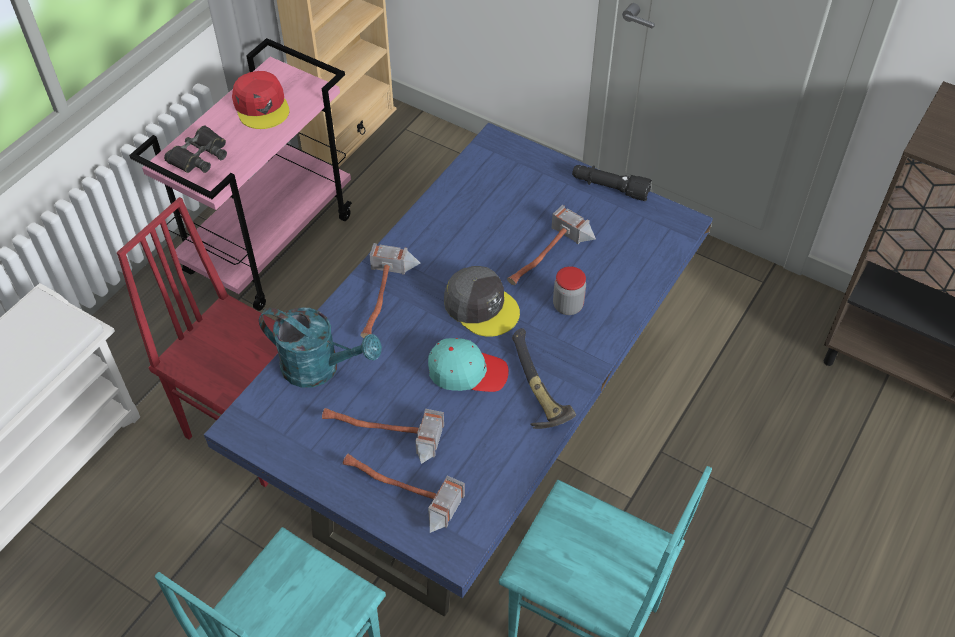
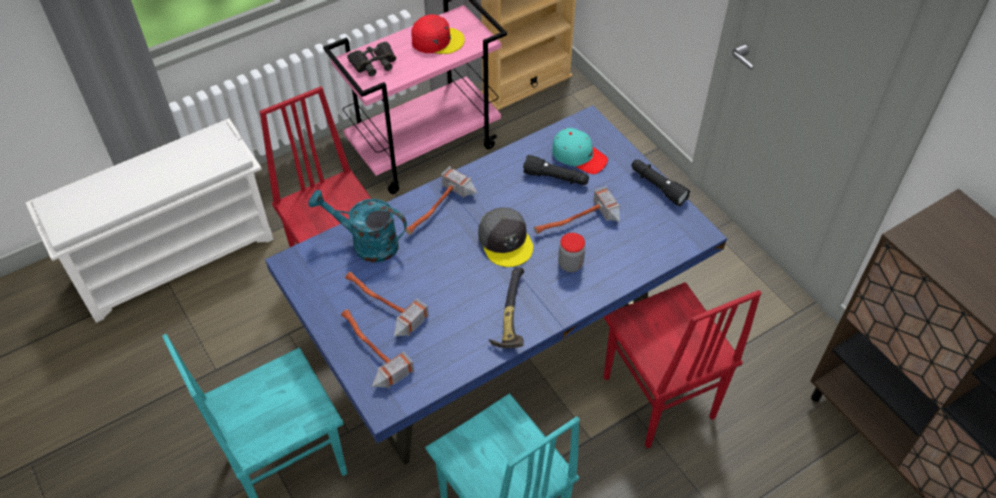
camera: 25 degrees right, 0 degrees up
(261, 106) = (437, 40): red cap -> red cap turned 90 degrees counterclockwise
(320, 368) = (366, 243): turquoise watering can -> turquoise watering can turned 150 degrees clockwise
(467, 371) = (467, 284): turquoise cap -> turquoise cap (579, 156)
(496, 216) = (556, 178): none -> black flashlight
(676, 427) = (657, 399): none -> red chair

